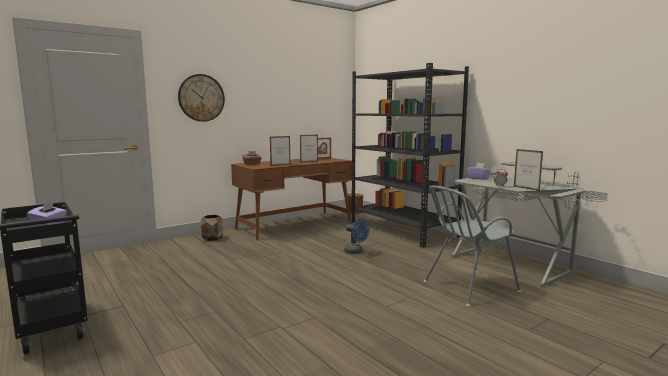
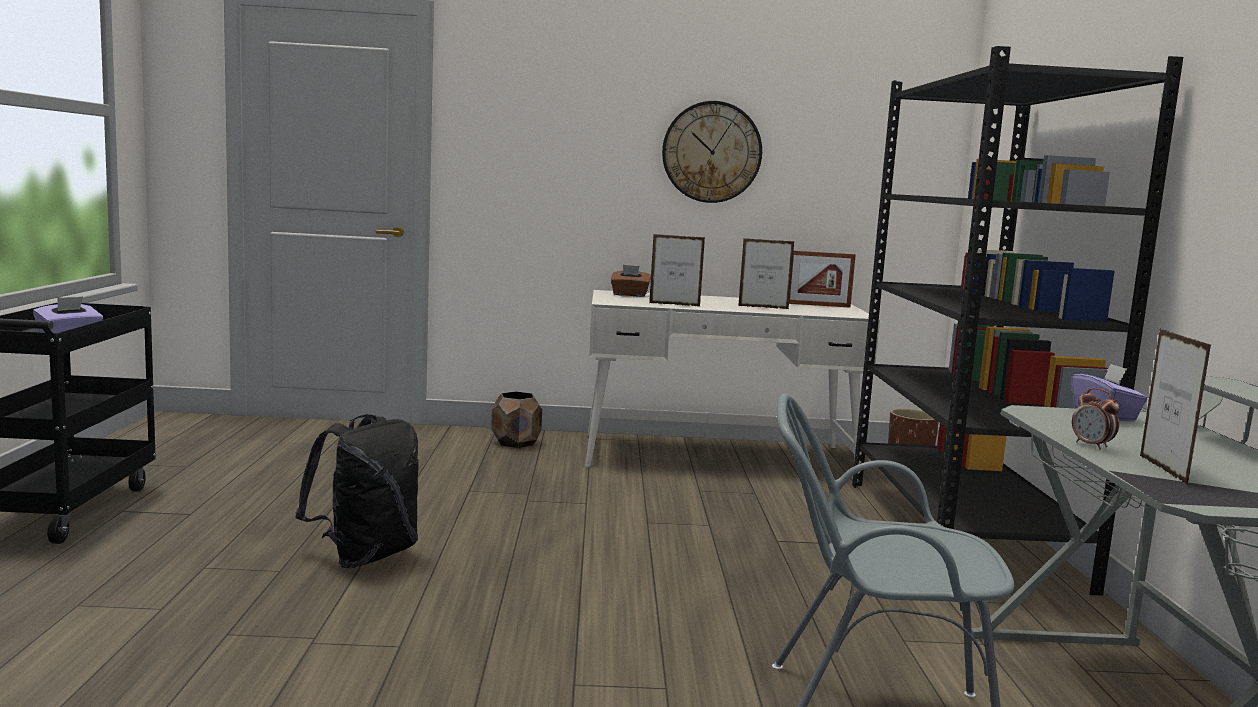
camera: 35 degrees right, 0 degrees up
(201, 98) = (544, 140): wall clock -> wall clock (711, 152)
(239, 294) = (366, 556): none -> black backpack
(295, 225) = (718, 456): brown desk -> white desk
(356, 252) = (740, 548): blue fan -> none

